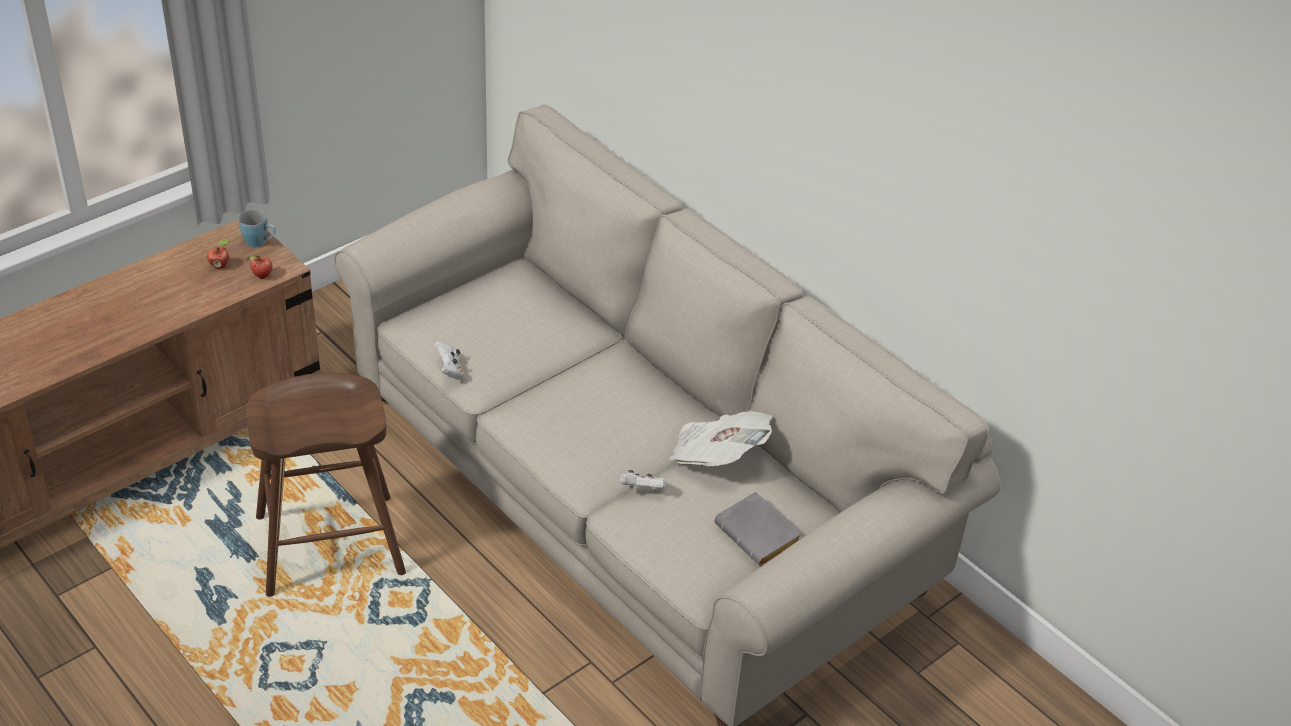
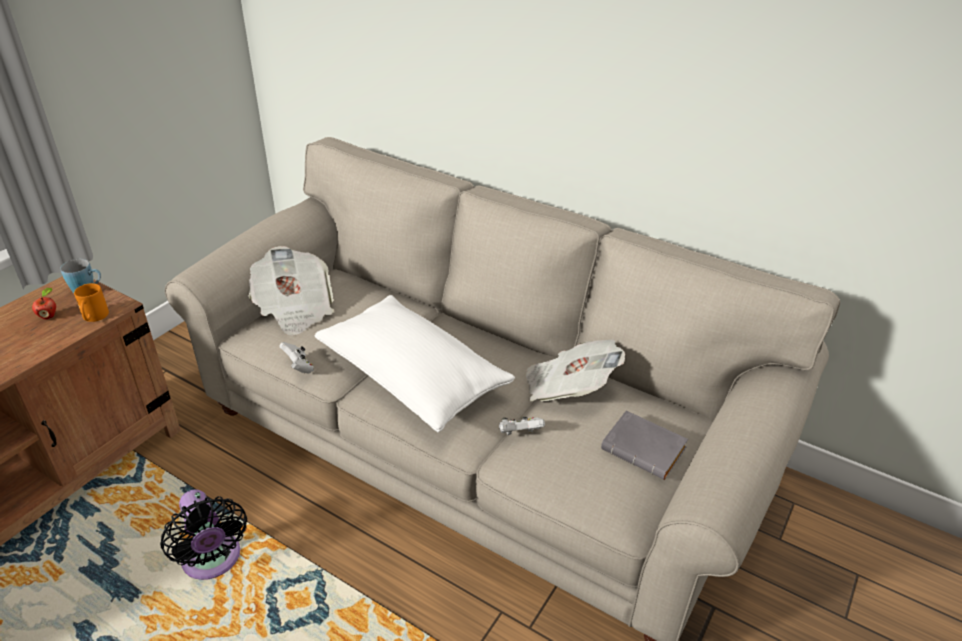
camera: 15 degrees left, 5 degrees down
(262, 276) = (94, 317): apple -> orange mug
(329, 545) = (213, 561): brown stool -> black fan
(464, 302) = (294, 309): none -> newspaper
(561, 408) = (412, 378): none -> white pillow

